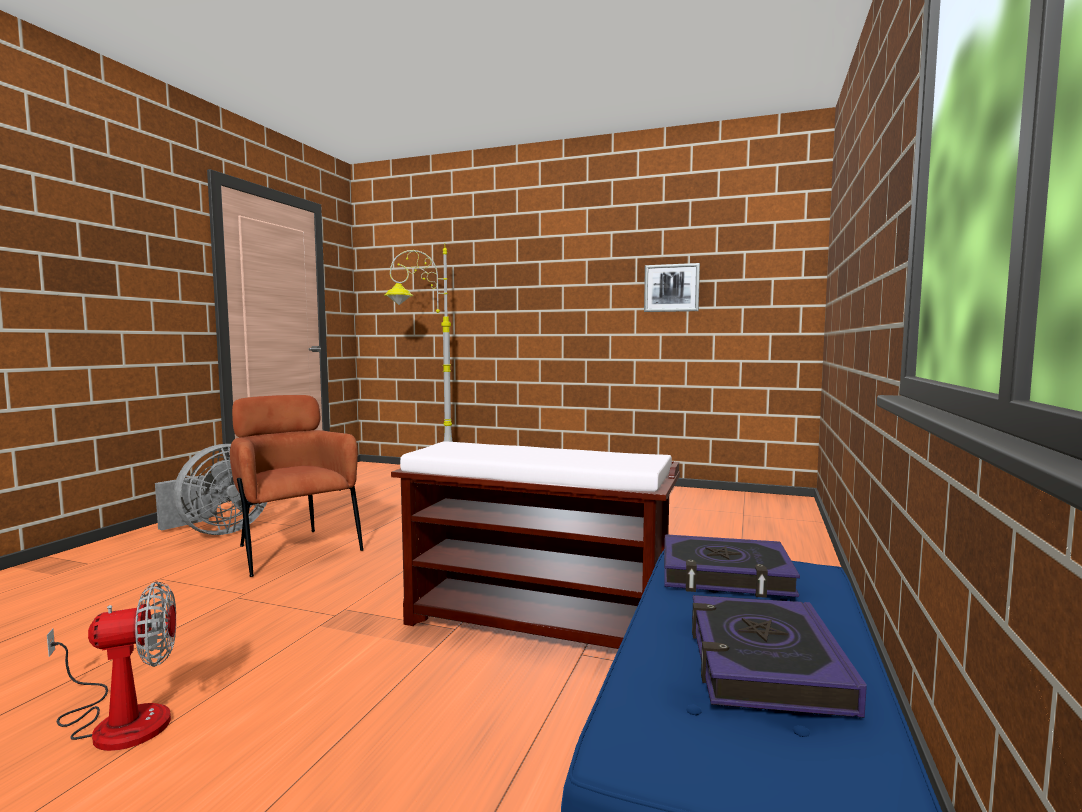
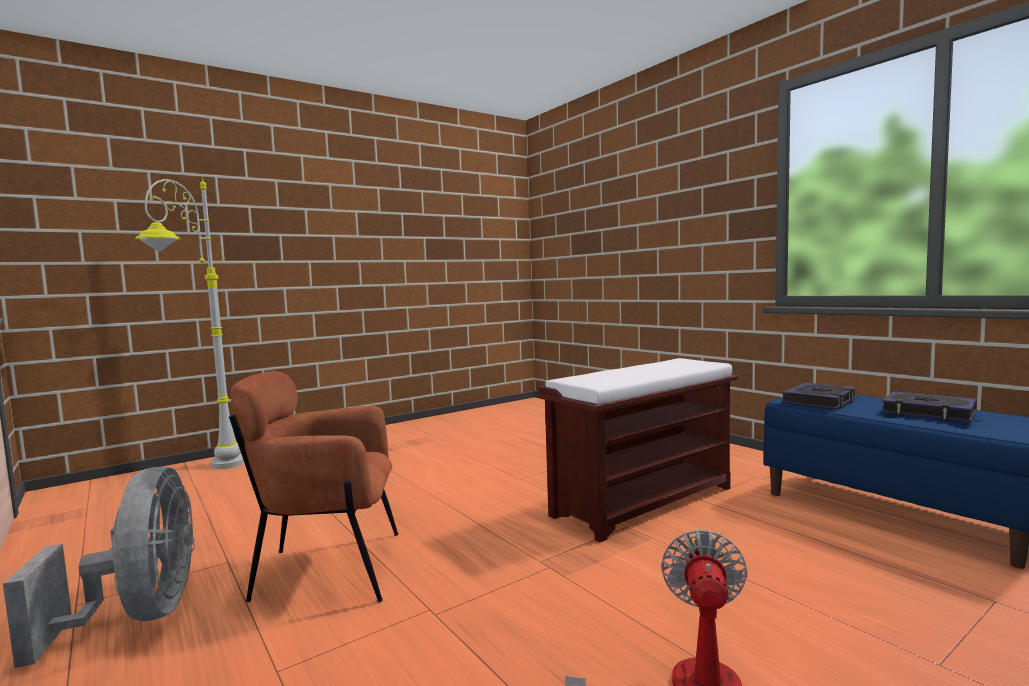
camera: 55 degrees left, 0 degrees up
(671, 288) = (433, 243): picture -> none

